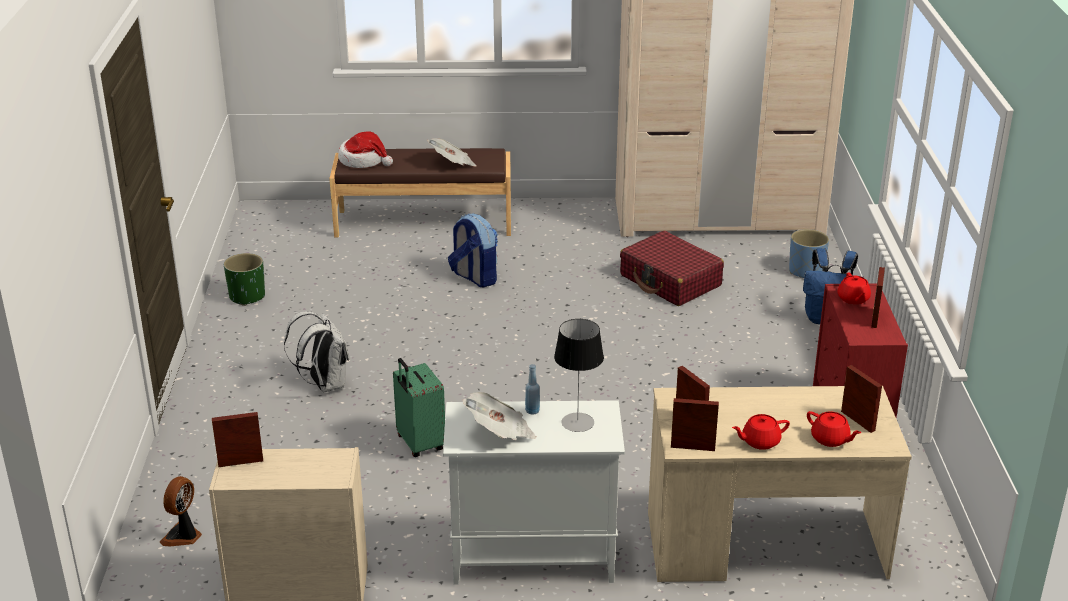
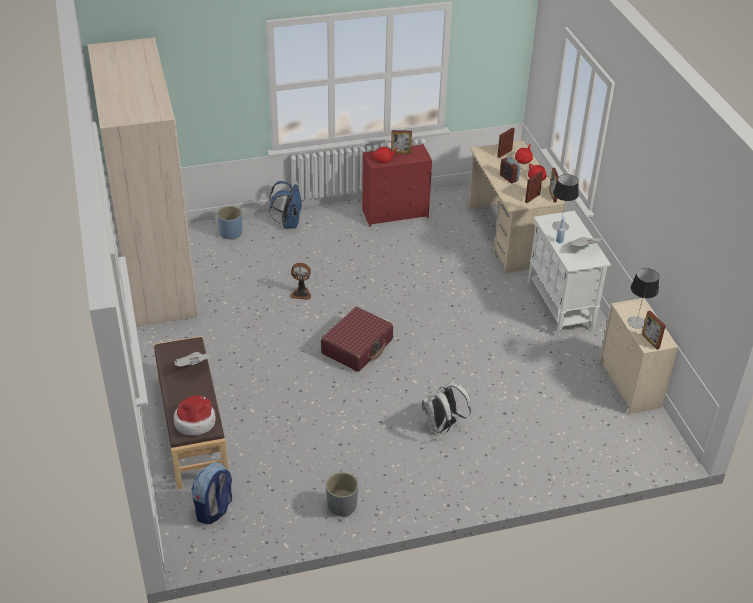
camera: 105 degrees left, 10 degrees up
(183, 536) = (619, 445): fan -> fan (301, 293)
(247, 297) = (342, 505): green planter -> grey planter
(295, 461) = (636, 322): none -> table lamp
(419, 444) = (486, 367): green suitcase -> none
(474, 277) = (277, 382): backpack -> backpack (214, 510)
(670, 281) = (258, 288): red suitcase -> red suitcase (357, 346)
(765, 408) = (509, 178): none -> alarm clock

